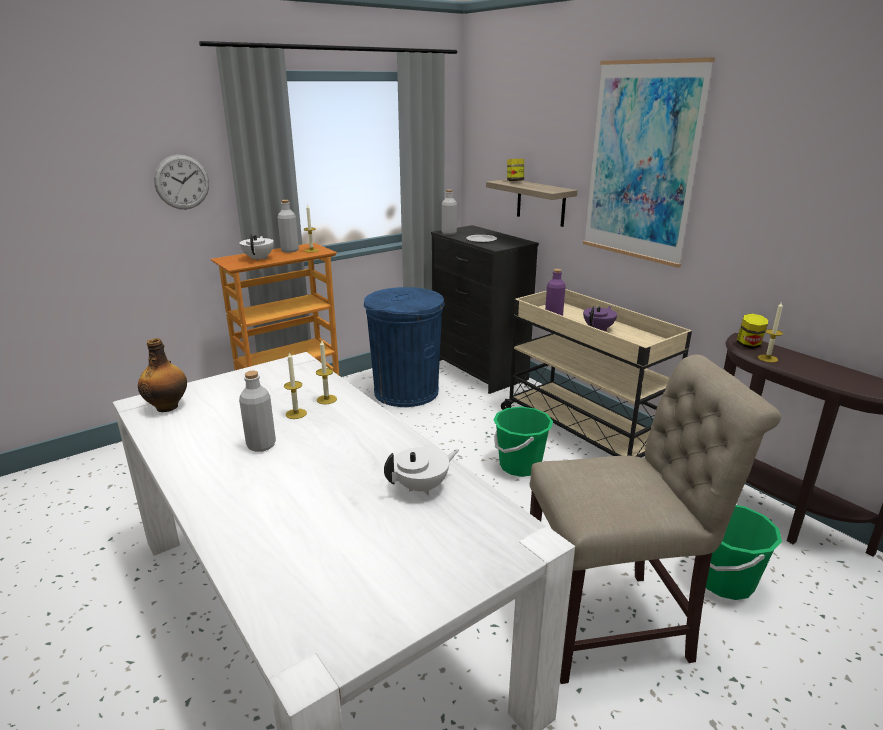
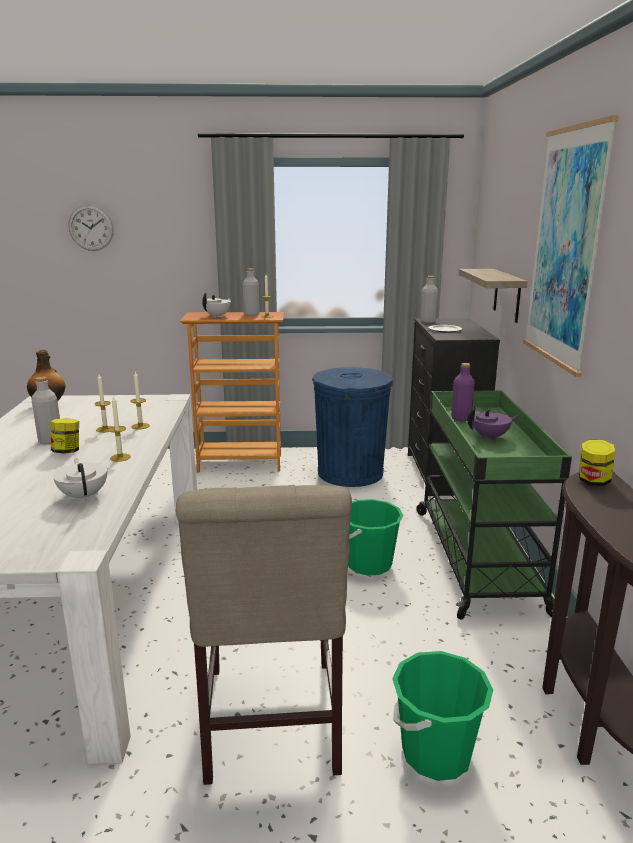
camera: 35 degrees right, 5 degrees down
(182, 182) = (180, 248): wall clock -> wall clock (91, 228)
(422, 487) = (84, 496): white teapot -> white teapot turned 120 degrees counterclockwise
(515, 181) = (487, 270): jar -> jar (67, 451)
(582, 431) = (476, 557): beige cart -> green cart
(615, 624) = (270, 726): beige chair -> beige chair turned 60 degrees clockwise
(767, 358) = (588, 498): candle -> candle (120, 457)

